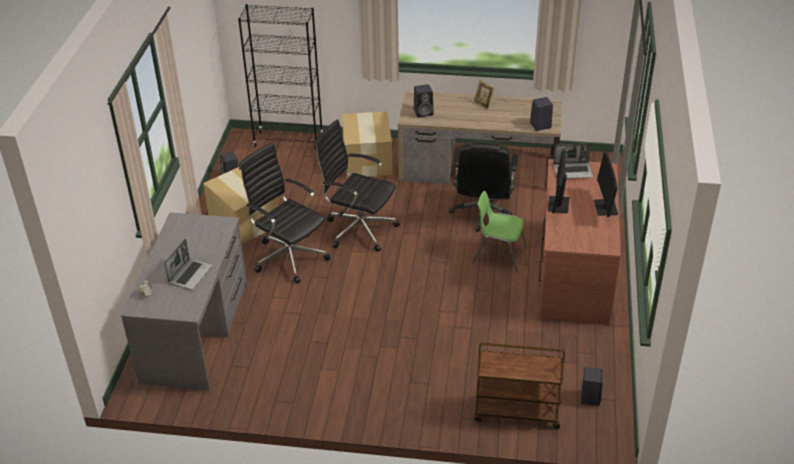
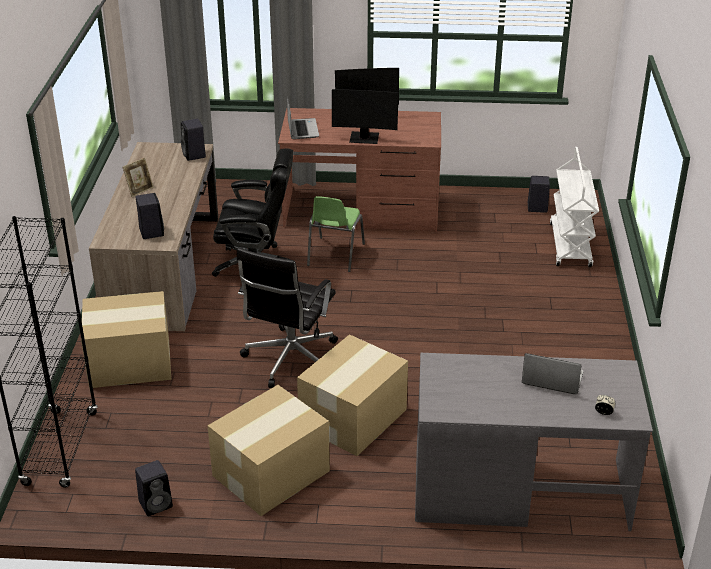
camera: 95 degrees left, 5 degrees down
(289, 256) = (351, 418): black office chair -> cardboard box
(516, 412) = (570, 246): brown cart -> white cart

